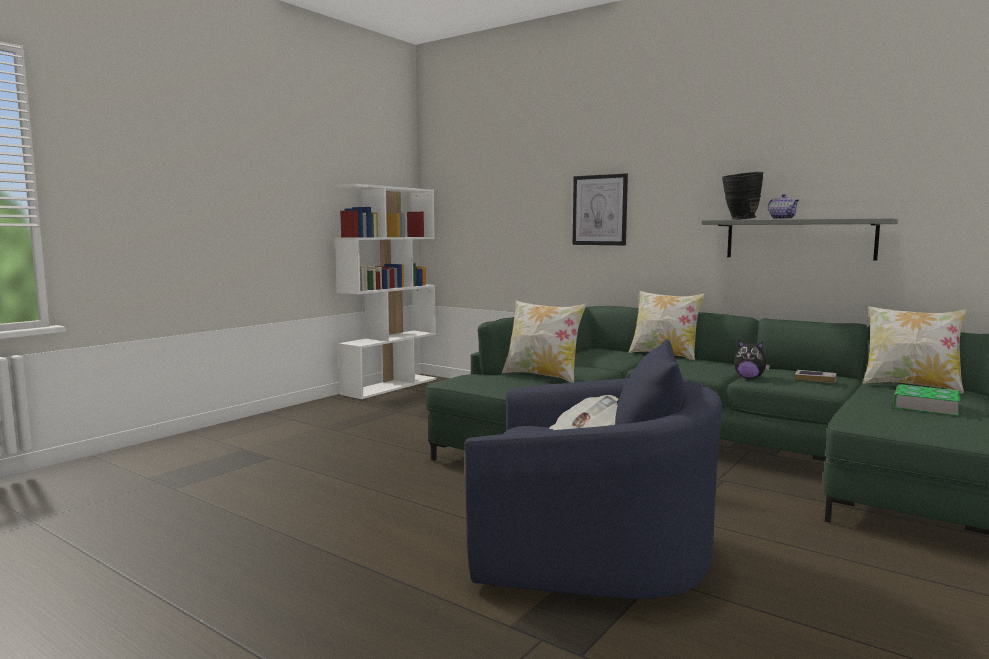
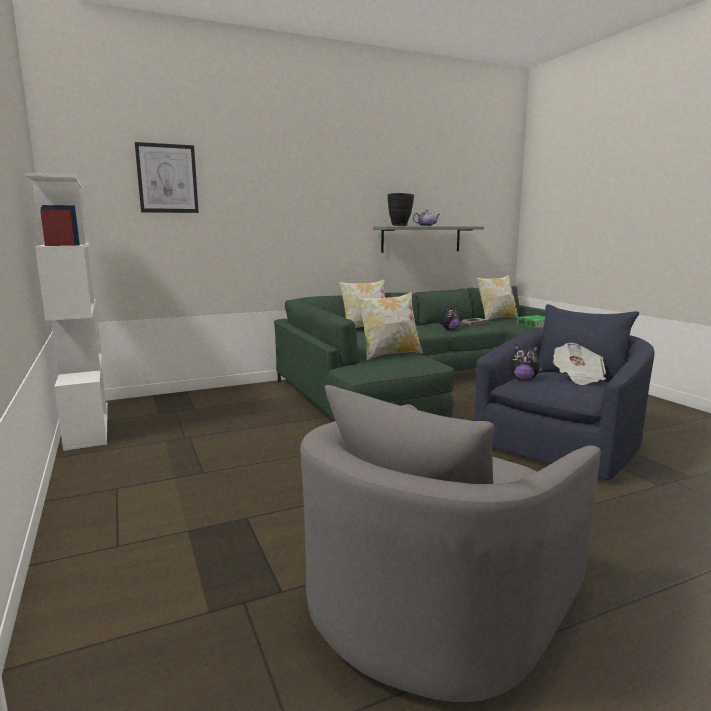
camera: 60 degrees left, 5 degrees up
(175, 534) = (436, 599): none -> grey armchair
(530, 427) = (523, 379): none -> plush toy
(600, 210) = (283, 216): picture -> picture (167, 178)

